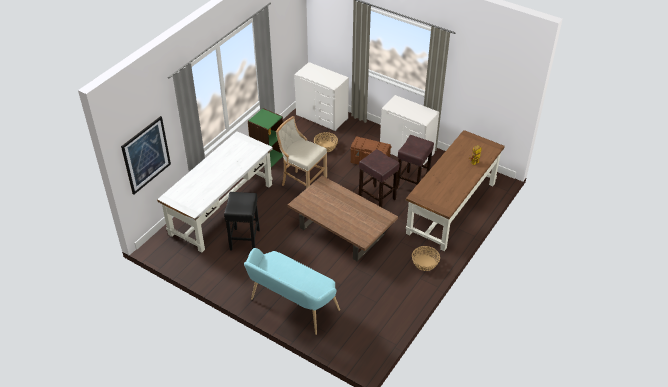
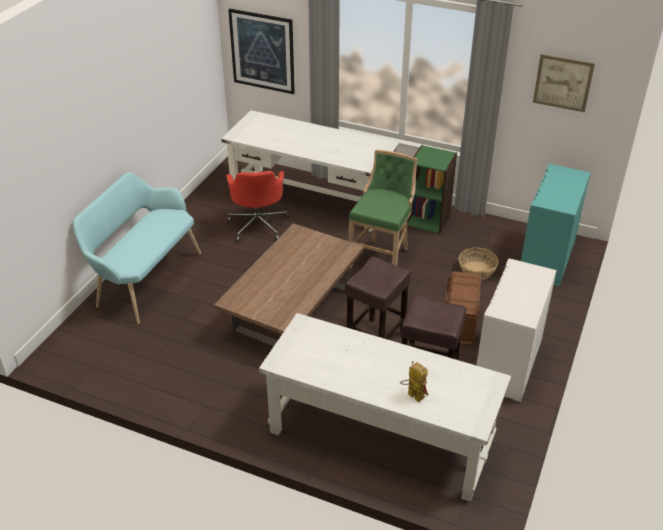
camera: 80 degrees right, 5 degrees down
(245, 240) = (258, 225): black stool -> red office chair
(285, 29) = (563, 82): none -> picture
(302, 184) = (382, 258): beige stool -> green stool
(322, 117) = (548, 258): white dresser -> turquoise dresser
(425, 263) = (240, 409): basket -> none
(451, 208) = (379, 436): brown desk -> white desk

